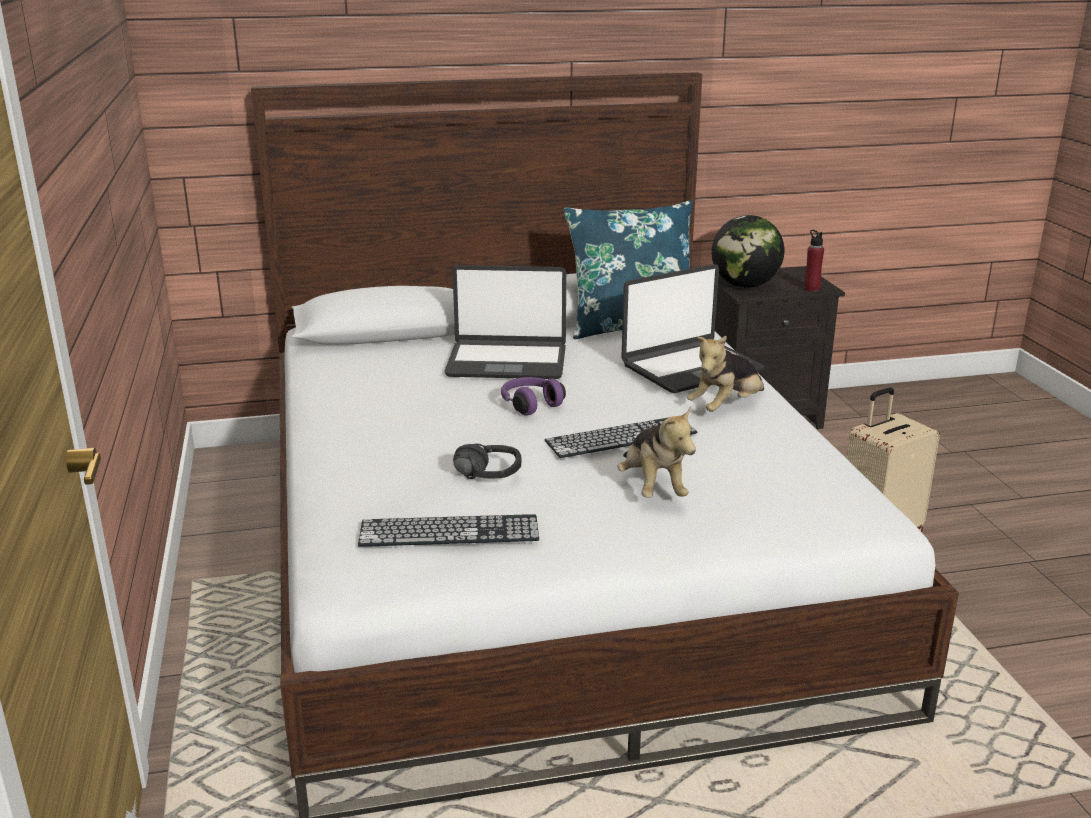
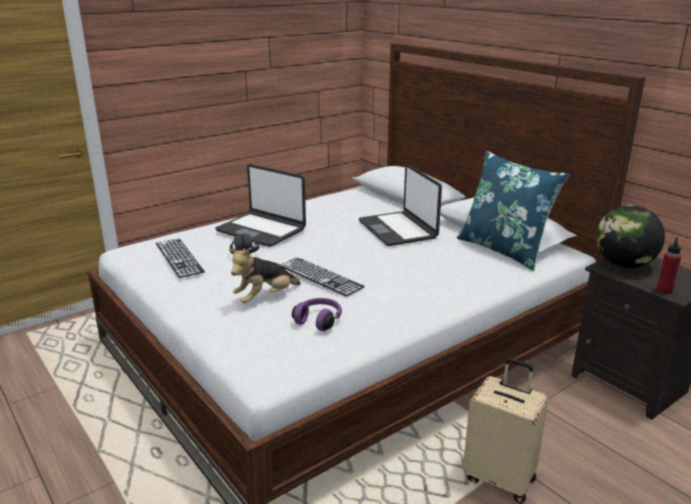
camera: 65 degrees right, 0 degrees up
(530, 404) = (342, 246): purple headphones -> purple headphones (319, 320)
(691, 368) = (454, 279): laptop -> laptop (261, 230)
(726, 407) = (404, 301): plush toy -> none

